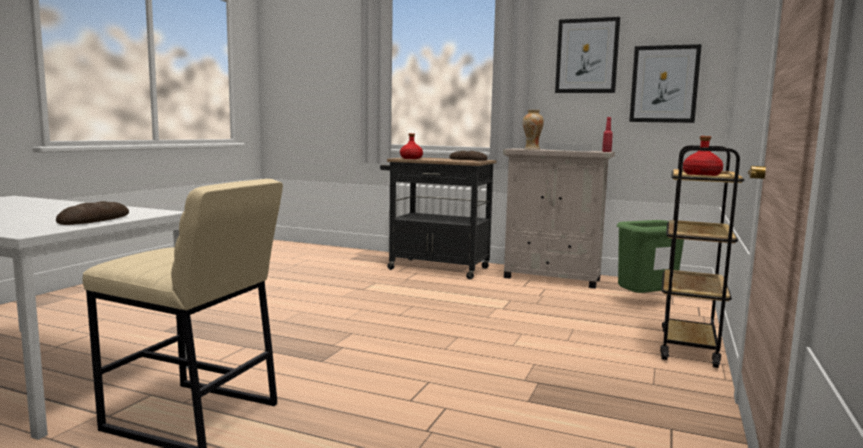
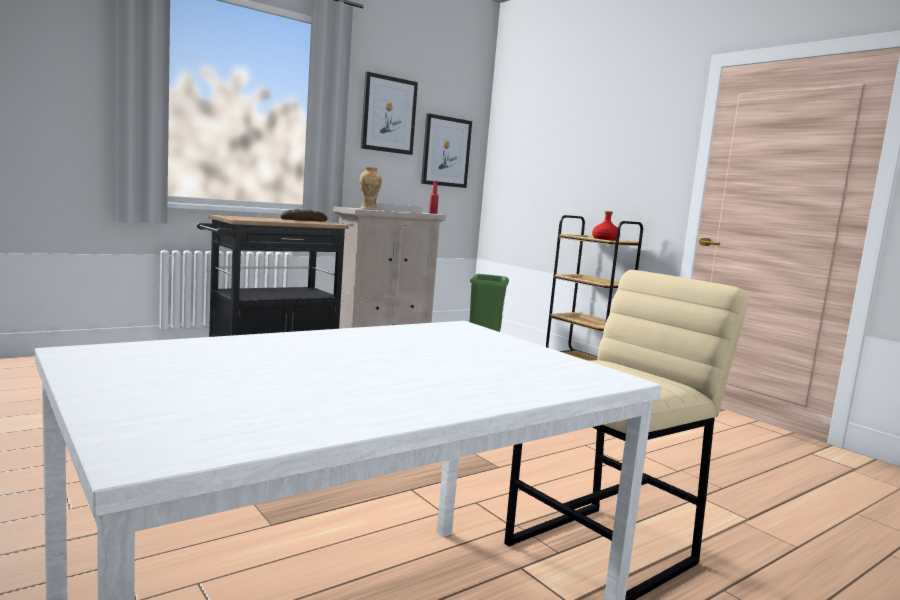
camera: 60 degrees left, 0 degrees up
(94, 220) = (513, 349): bread -> none
(411, 158) = (252, 219): red bottle -> none

